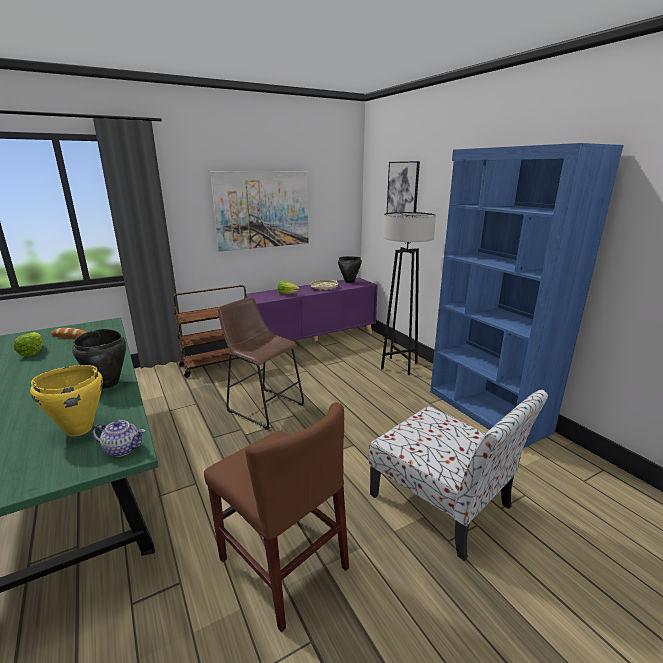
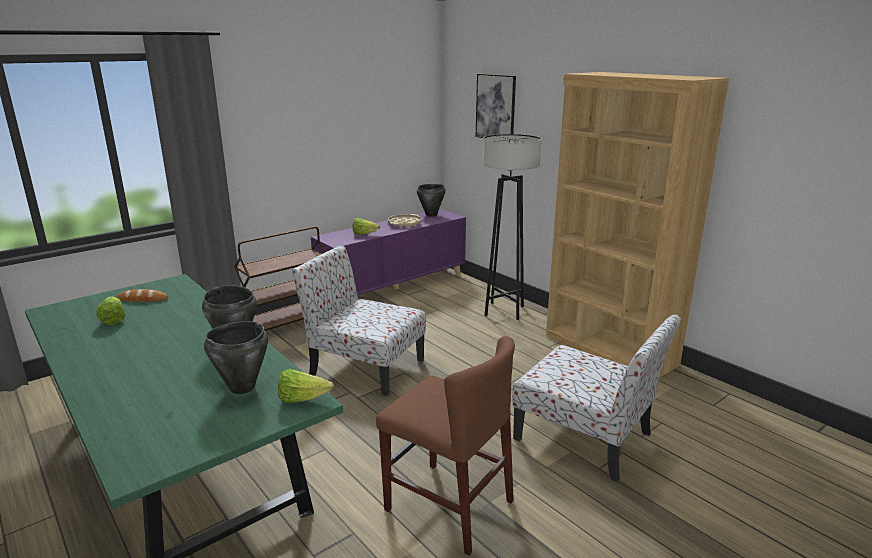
camera: 10 degrees left, 0 degrees up
(79, 429) = (241, 388): yellow cooking pot -> black cooking pot
(123, 449) = (302, 399): teapot -> lettuce
(262, 210) = (330, 133): picture -> none
(263, 406) = (364, 366): brown stool -> chair
(486, 411) = (609, 350): blue bookcase -> brown bookcase

